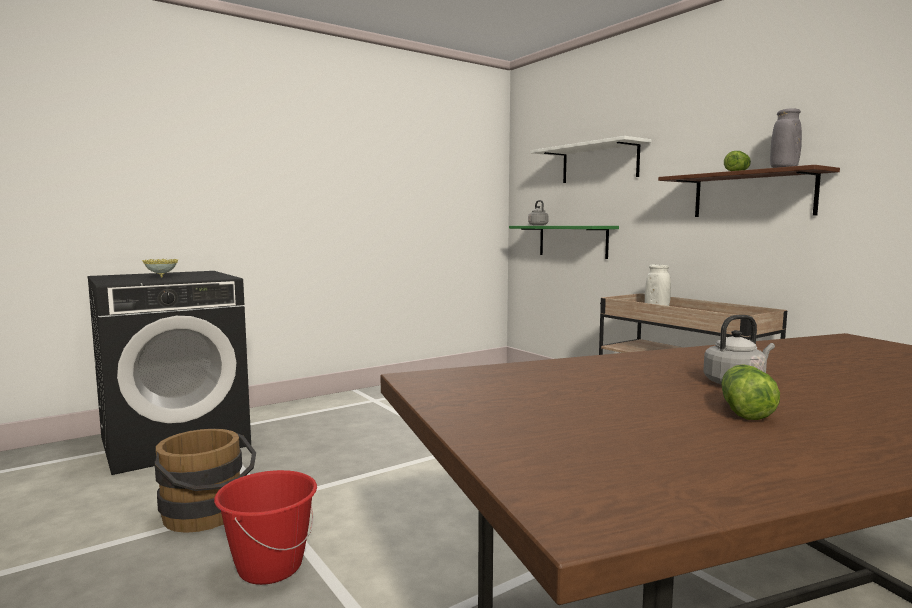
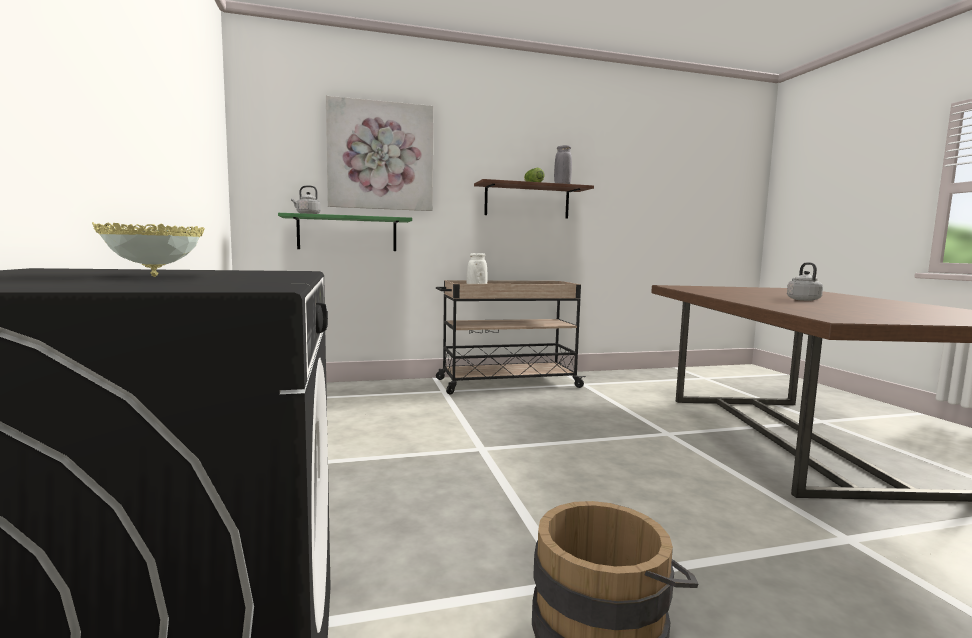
camera: 70 degrees left, 0 degrees up
(270, 567) = (746, 589): red bucket -> none
(599, 163) = (380, 156): white shelf -> picture
(744, 410) = (862, 304): lettuce -> none

